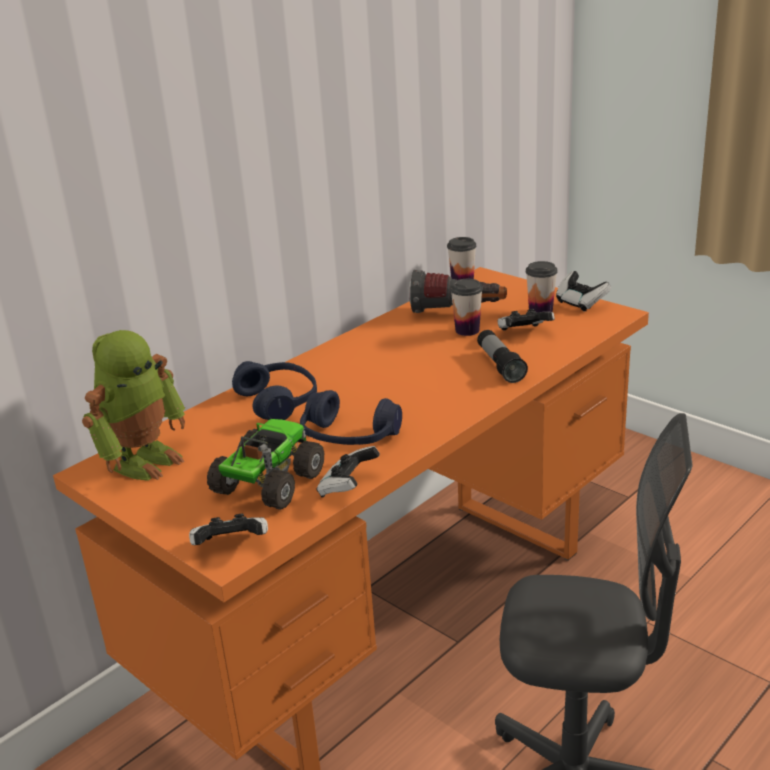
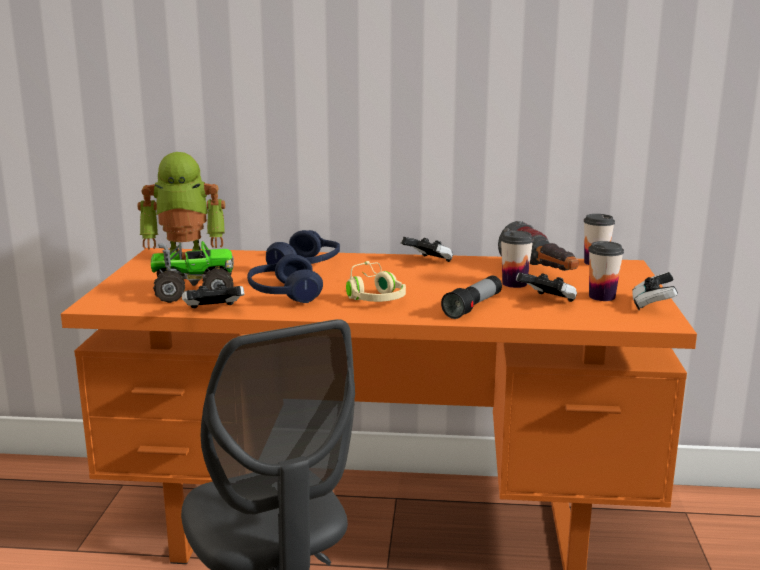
camera: 50 degrees right, 10 degrees down
(231, 547) = (107, 303): game controller -> game controller (428, 261)
(416, 396) = (375, 296): none -> beige headphones

